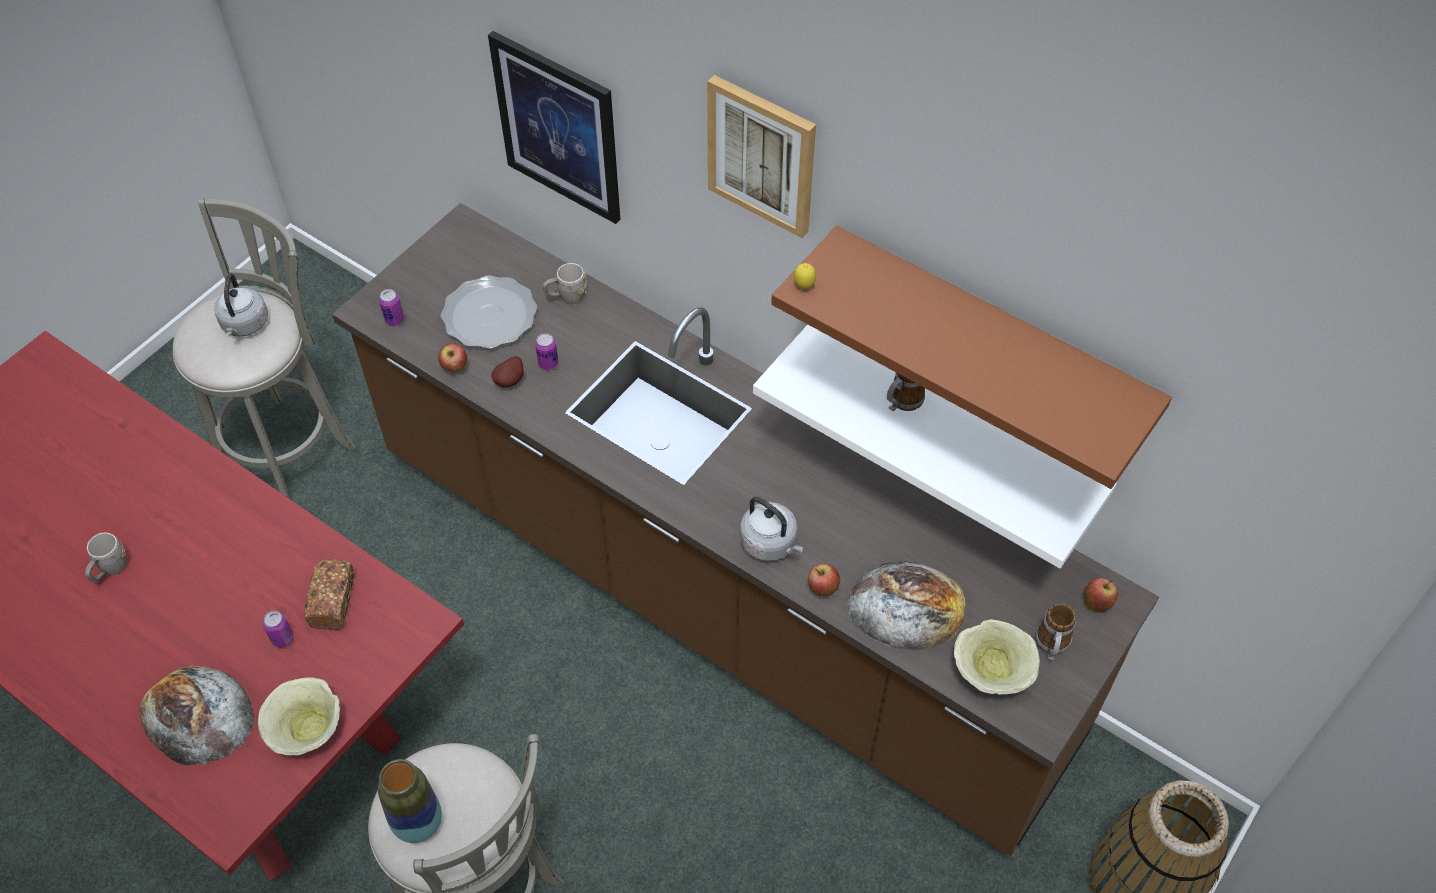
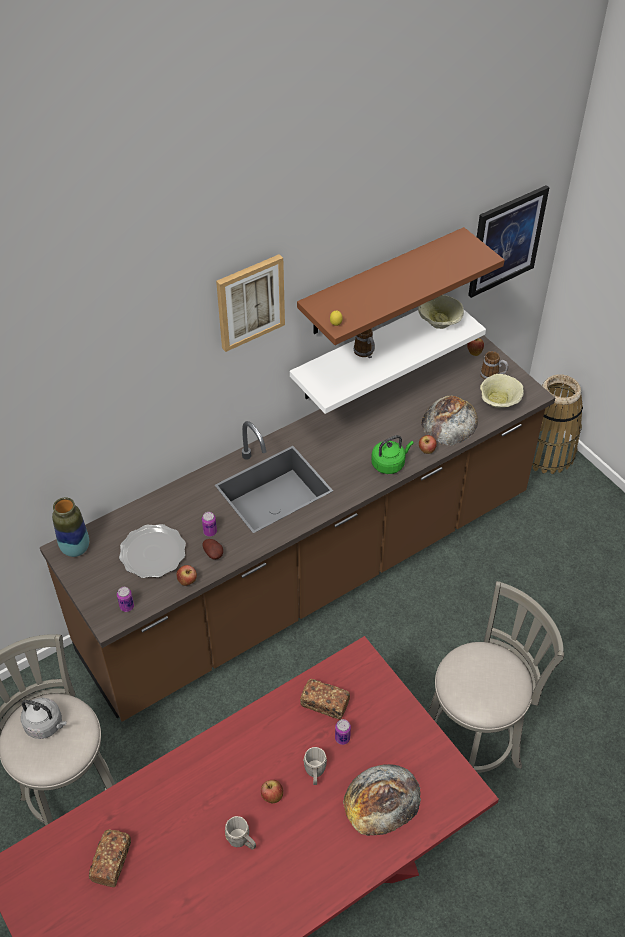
camera: 70 degrees left, 5 degrees down
(64, 447) = (111, 862): none -> bread
(178, 583) = (272, 796): none -> apple
(306, 727) = (413, 736): beige bowl -> beige bowl (438, 323)
(418, 823) = (490, 694): vase -> vase (75, 548)
(558, 128) = (110, 417): picture -> picture (506, 241)
(566, 297) = (160, 509): grey mug -> grey mug (315, 773)
(770, 544) = (389, 464): grey kettle -> green kettle

